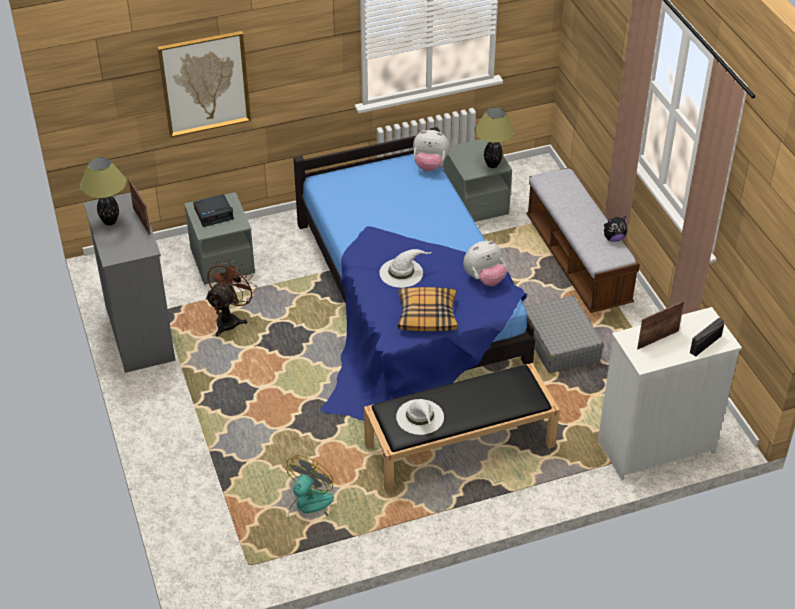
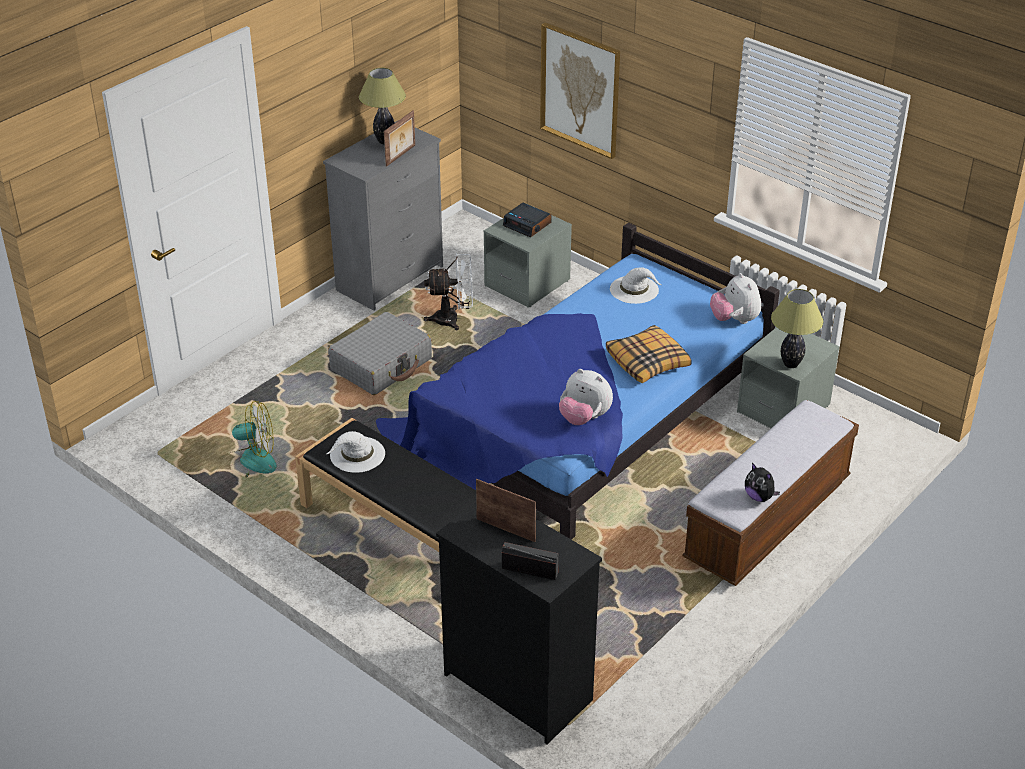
camera: 60 degrees right, 5 degrees down
(230, 320) = (453, 319): brown fan -> white fan
(402, 272) = (541, 359): white hat -> white hat (635, 289)
(427, 315) = (492, 398): pillow -> pillow (648, 362)
(560, 343) = (619, 553): grey suitcase -> grey suitcase (381, 365)
(654, 446) = (517, 686): white dresser -> black dresser

